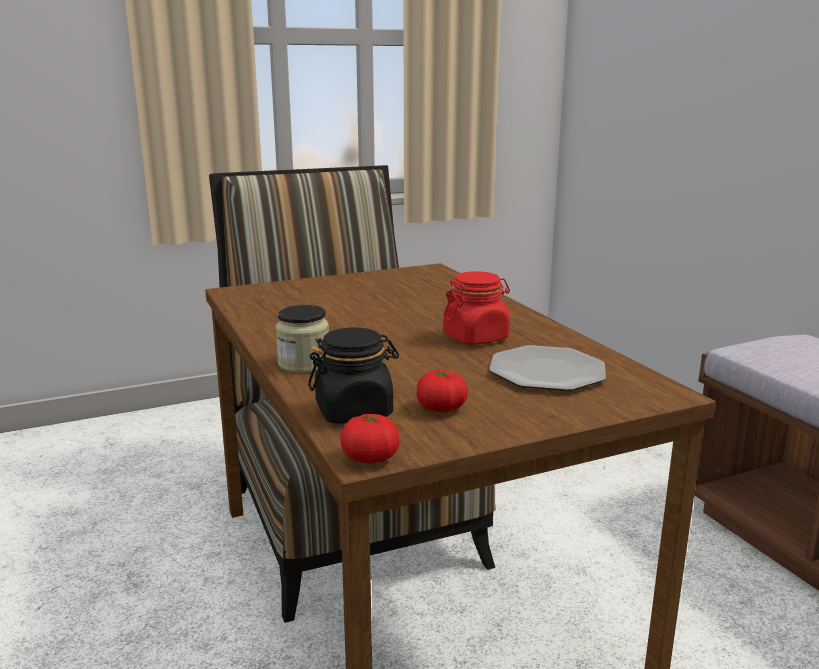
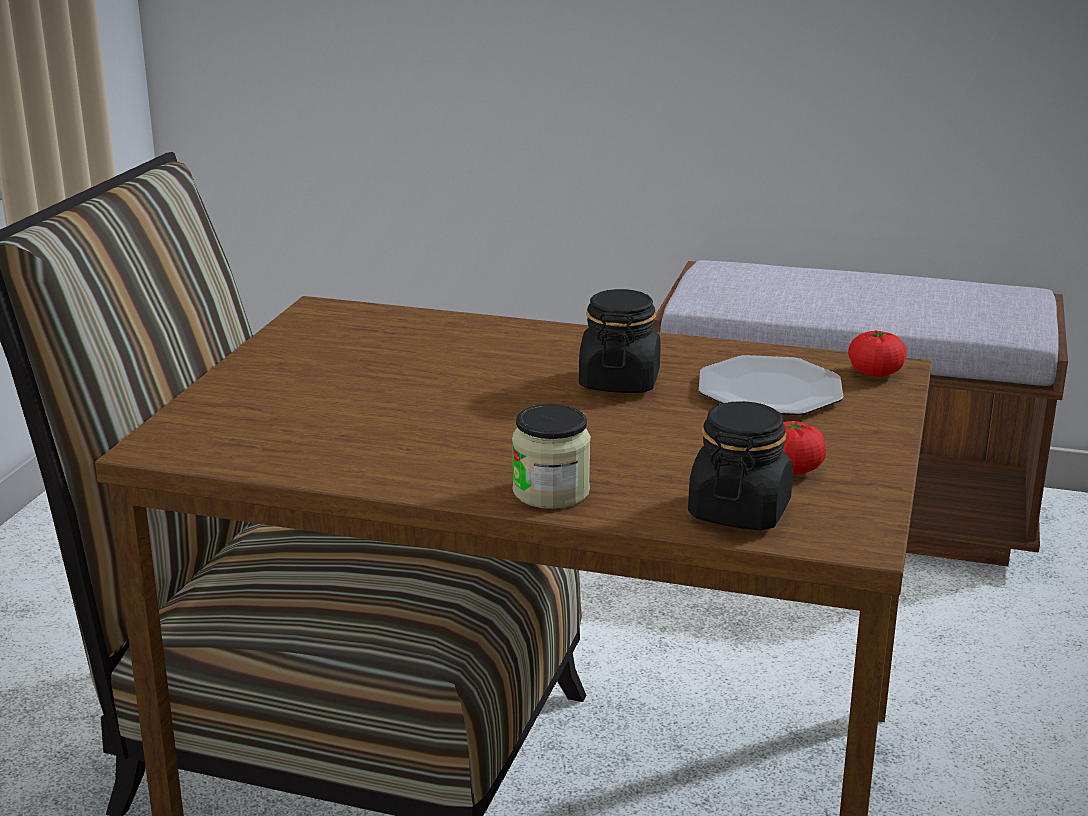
camera: 50 degrees left, 5 degrees up
(370, 458) = (865, 541): tomato -> tomato (875, 372)
(476, 337) = (619, 382): red jar -> black jar

